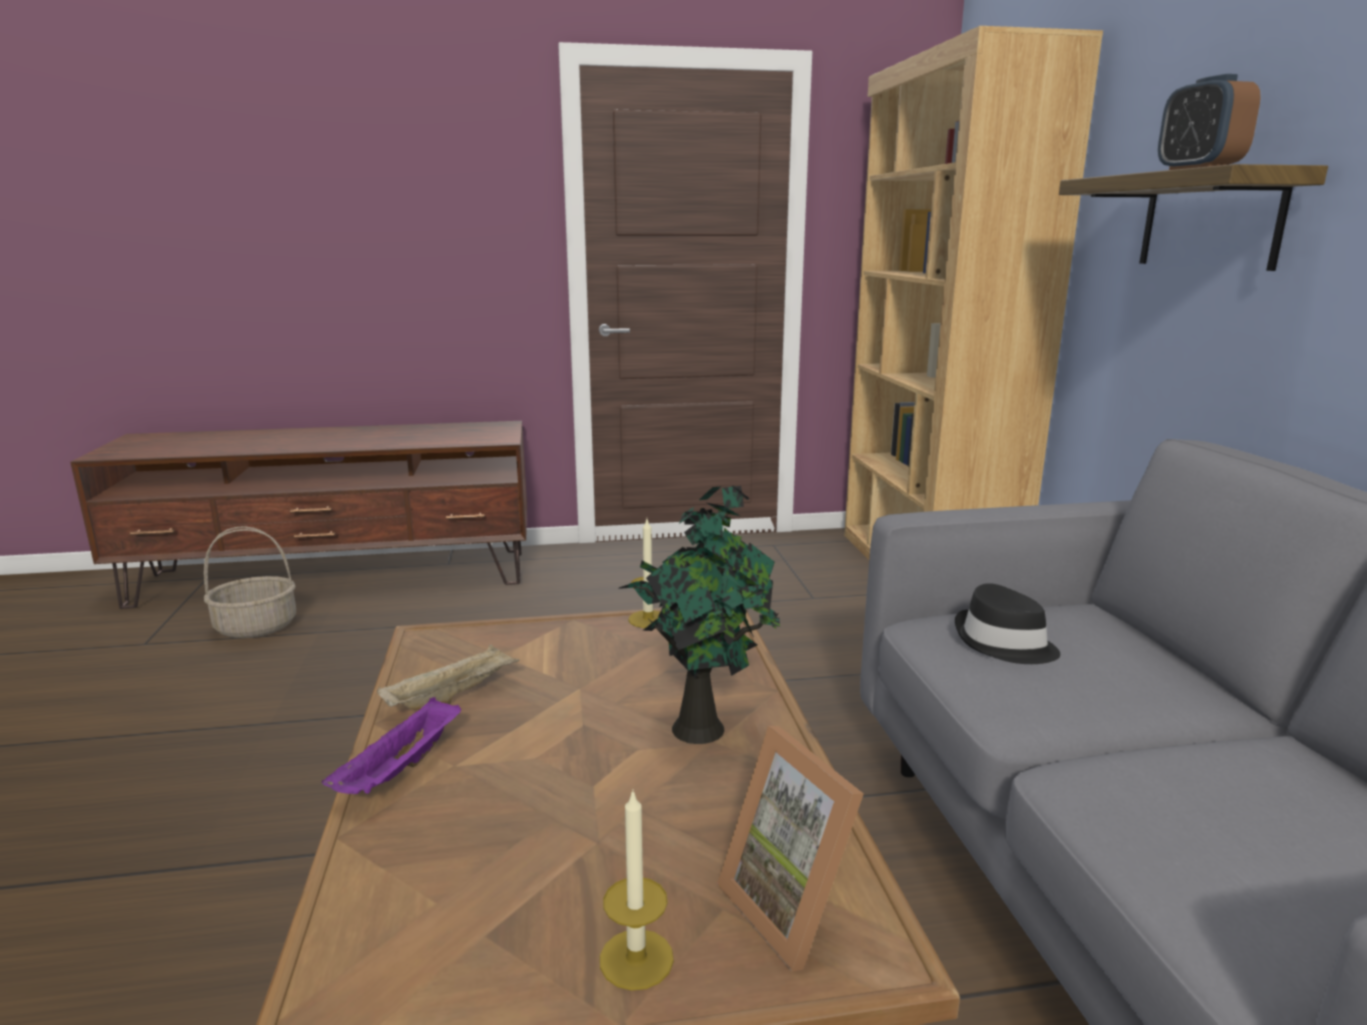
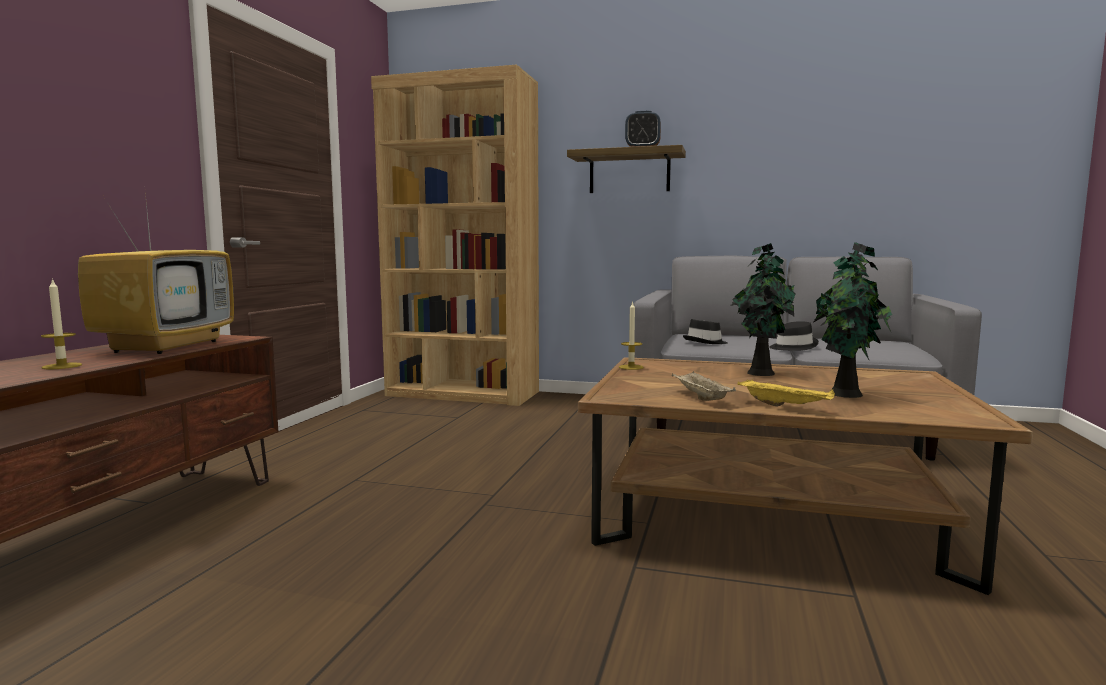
camera: 65 degrees left, 10 degrees down
(257, 626) = (100, 614): basket -> none
(401, 770) = (786, 406): purple tray -> yellow tray
(436, 436) = (167, 346): none -> television
(536, 835) = (847, 394): none -> potted plant
(636, 959) = (928, 391): candle -> candle (62, 366)
(795, 907) = (894, 377): picture frame -> none
(1096, 743) = (792, 347): none -> black hat

